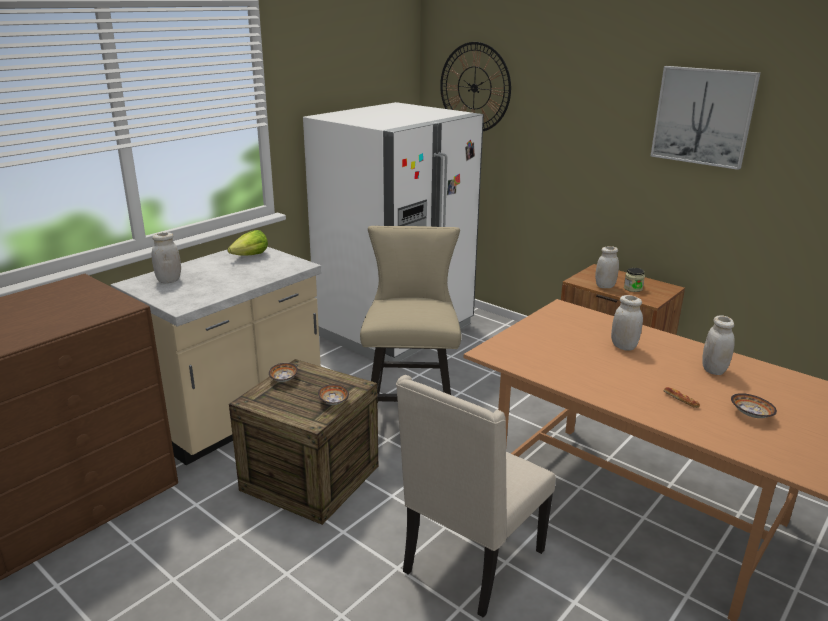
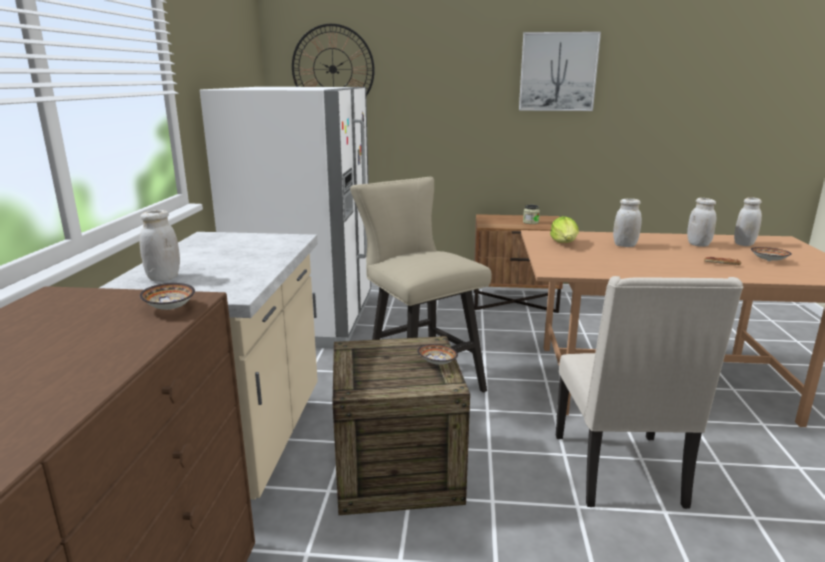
camera: 35 degrees left, 5 degrees down
(250, 256) = (222, 241): lettuce -> lettuce (564, 243)
(284, 379) = (355, 361): bowl -> bowl (170, 308)
(605, 286) = (511, 224): white jar -> white jar (744, 244)

